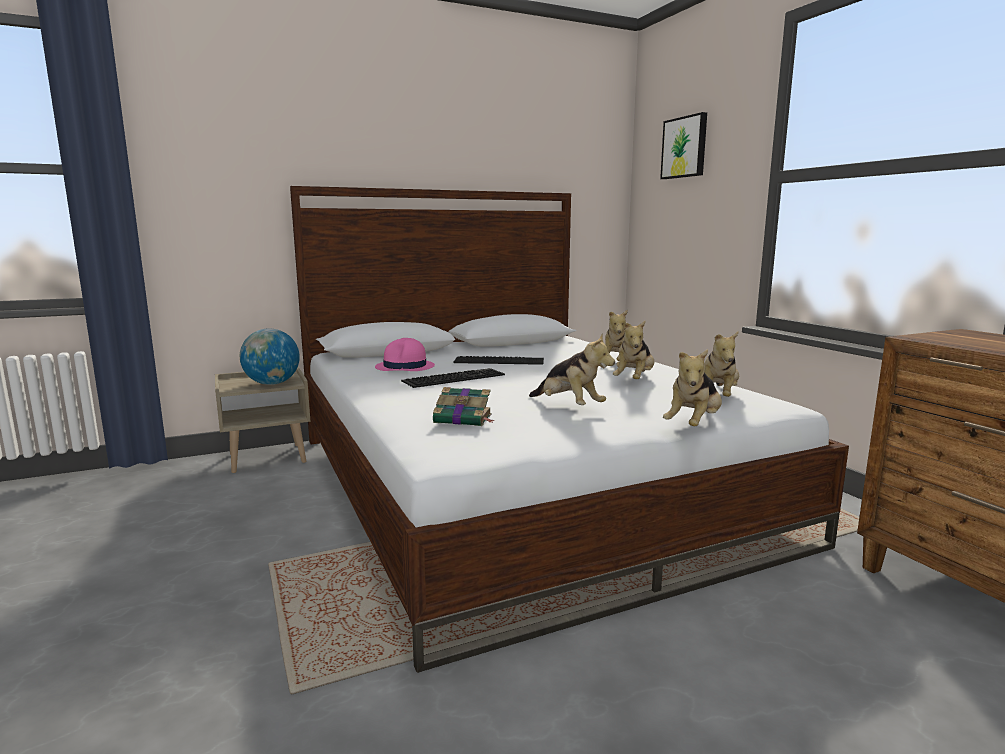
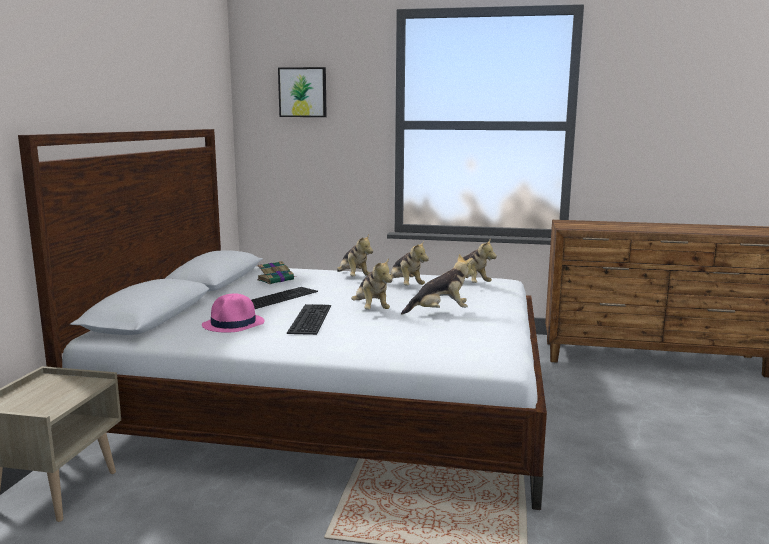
camera: 55 degrees left, 0 degrees up
(272, 383) = (71, 391): globe -> none
(464, 419) = (437, 338): book -> book (276, 279)
(693, 425) = (515, 302): plush toy -> plush toy (371, 310)

